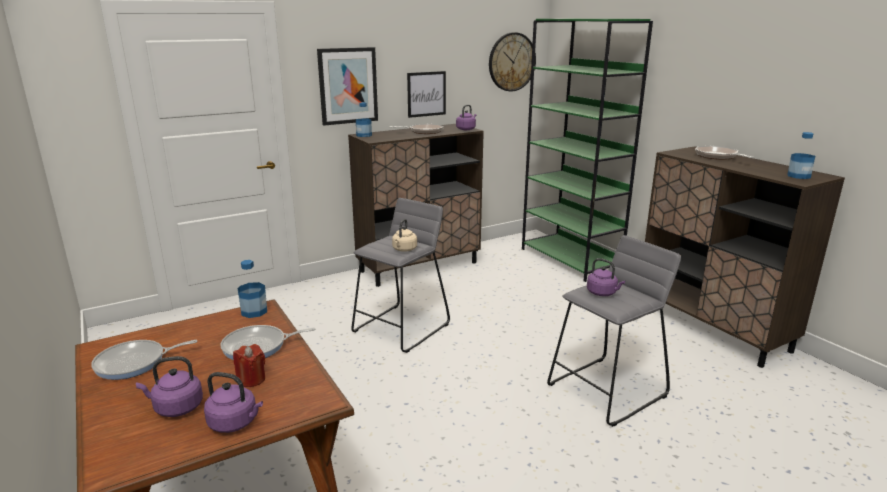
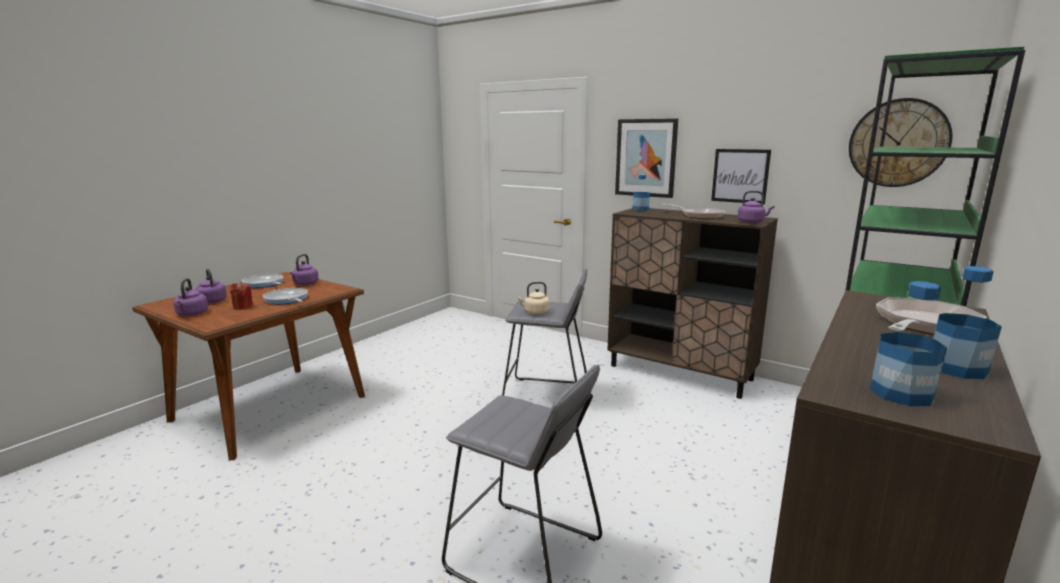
camera: 65 degrees right, 5 degrees down
(254, 311) = (338, 289): bottle -> bottle (957, 368)
(603, 293) = (512, 413): purple kettle -> purple kettle (305, 284)

